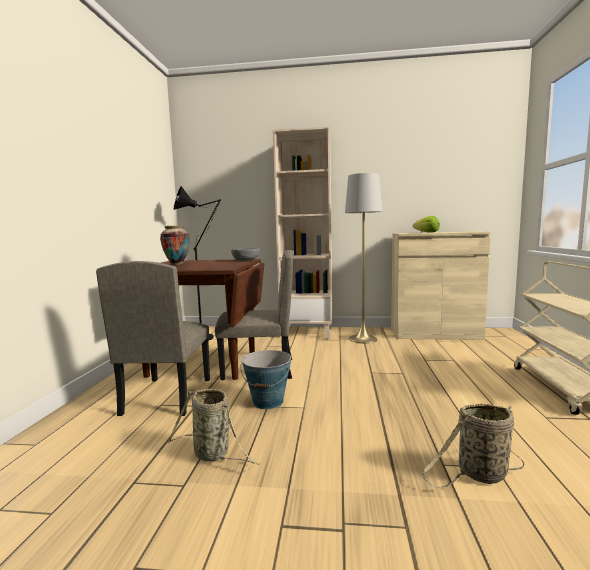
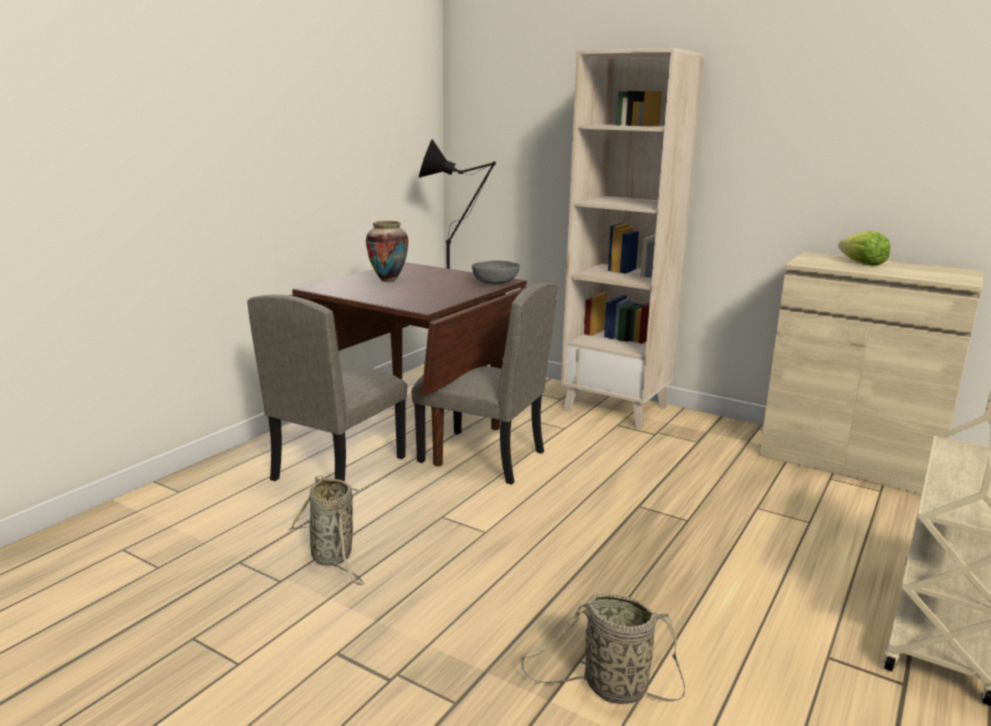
camera: 25 degrees right, 10 degrees up
(268, 401) = (449, 511): bucket -> none
(363, 339) = (696, 442): grey floor lamp -> none

